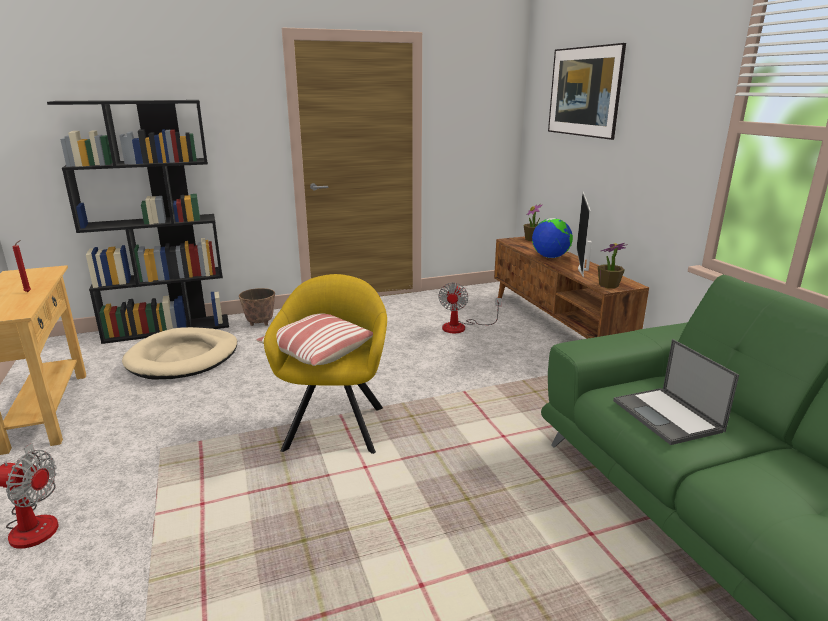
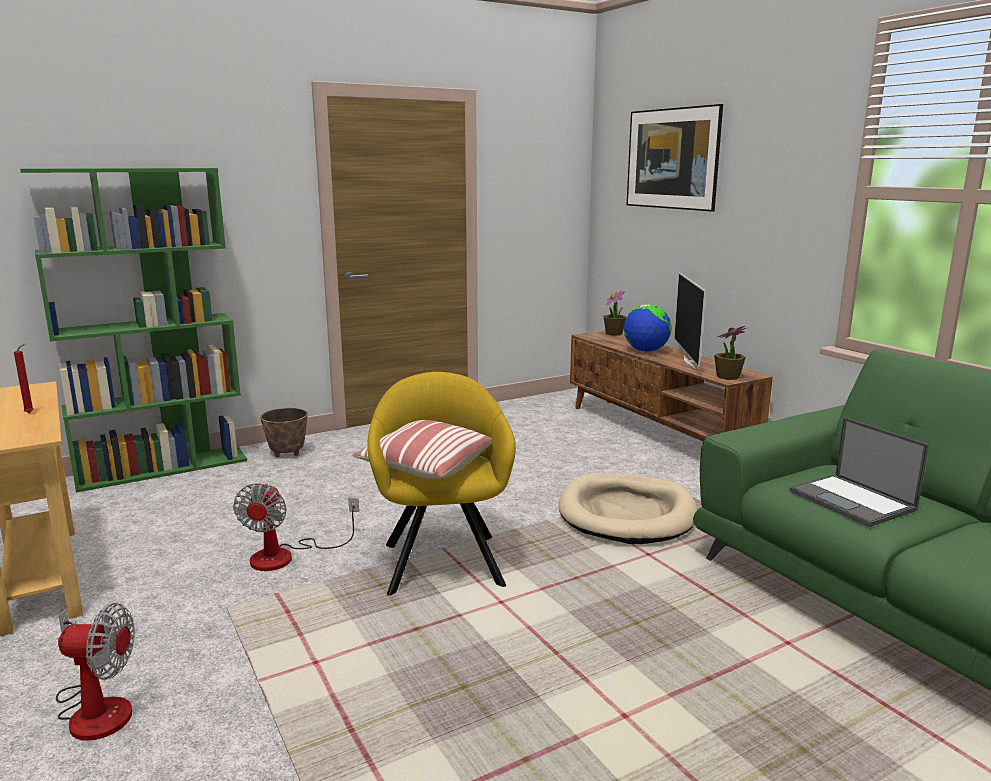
camera: 10 degrees left, 5 degrees down
(168, 328) = (163, 468): black bookcase -> green bookcase
(183, 357) = (203, 500): beige dog bed -> beige dog bed (627, 514)
(461, 327) = (546, 442): fan -> fan (286, 556)

